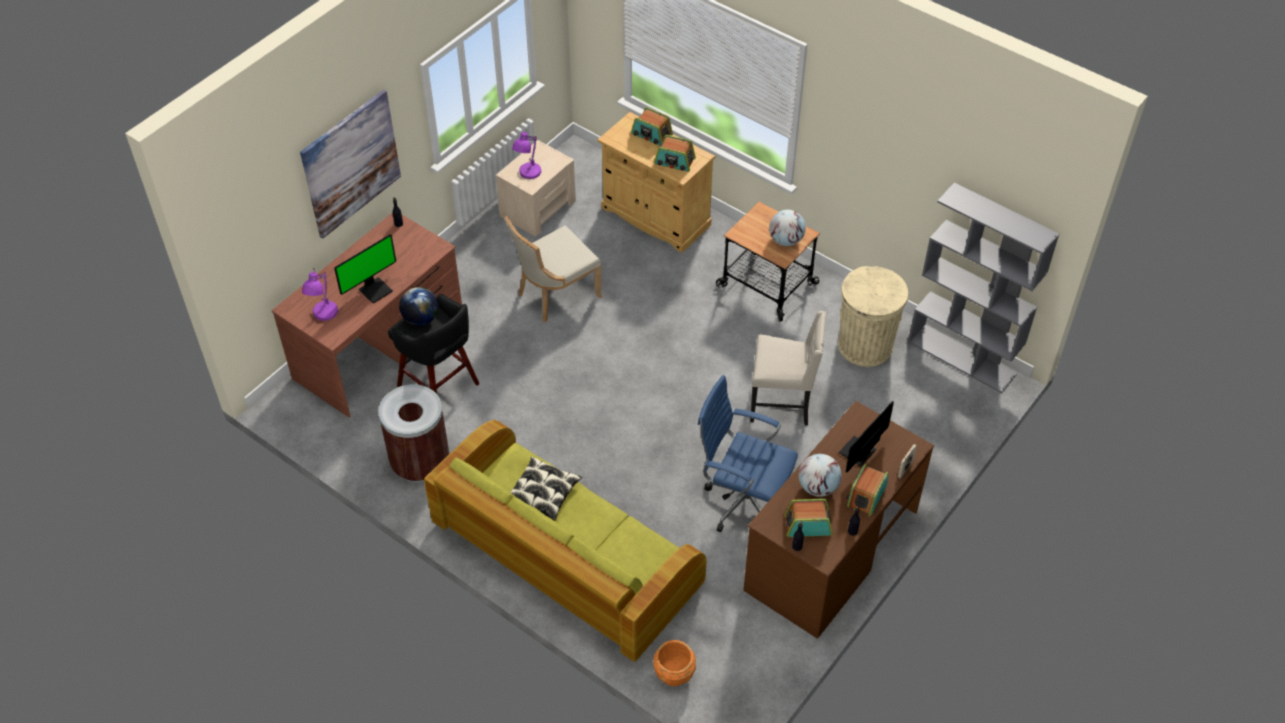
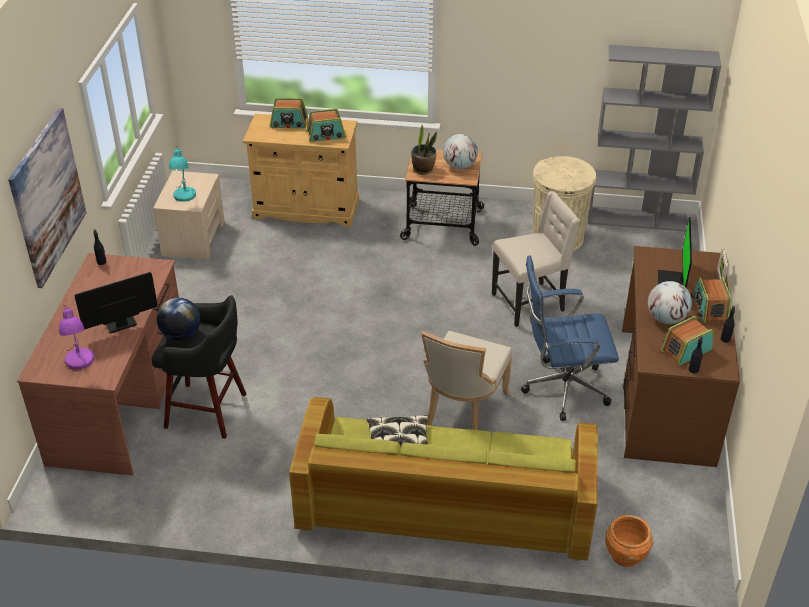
camera: 30 degrees left, 10 degrees down
(375, 289) = (119, 322): monitor -> monitor turned 135 degrees counterclockwise
(421, 463) = (240, 484): brown trash can -> none
(528, 173) = (184, 197): purple table lamp -> turquoise table lamp
(555, 295) = (263, 297): beige chair -> beige chair (463, 410)
(749, 230) = (423, 169): none -> potted plant

